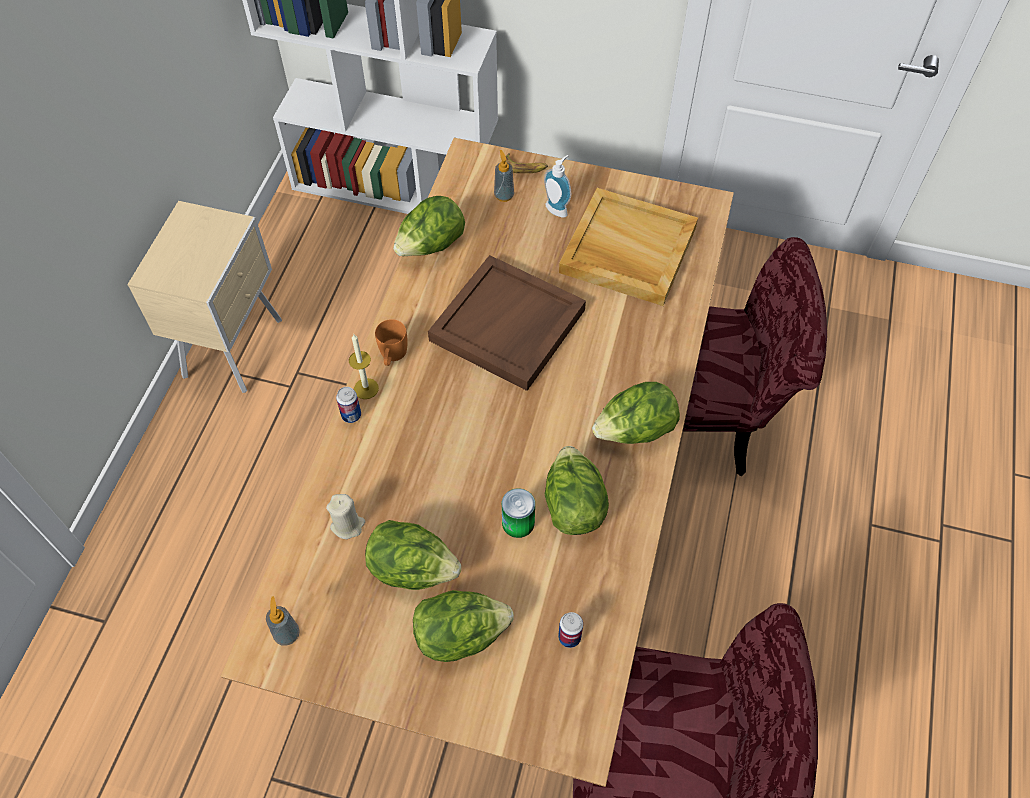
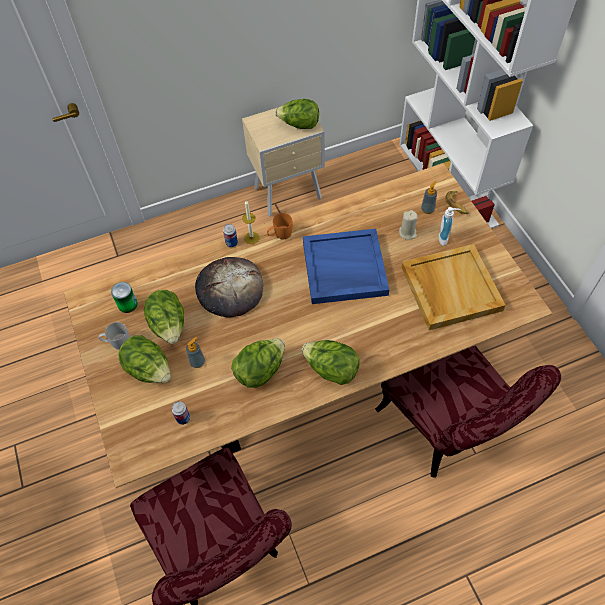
camera: 55 degrees right, 0 degrees up
(287, 634) = (100, 301): soap dispenser -> soap dispenser (197, 362)
(348, 525) = (172, 284): beige candle -> beige candle (407, 233)
(379, 652) = (117, 342): none -> white mug
(421, 462) = (230, 289): none -> bread
(431, 246) = (361, 203): lettuce -> lettuce (299, 125)
(508, 326) = (343, 269): brown tray -> blue tray
(518, 522) = (230, 352): can -> can (127, 304)

